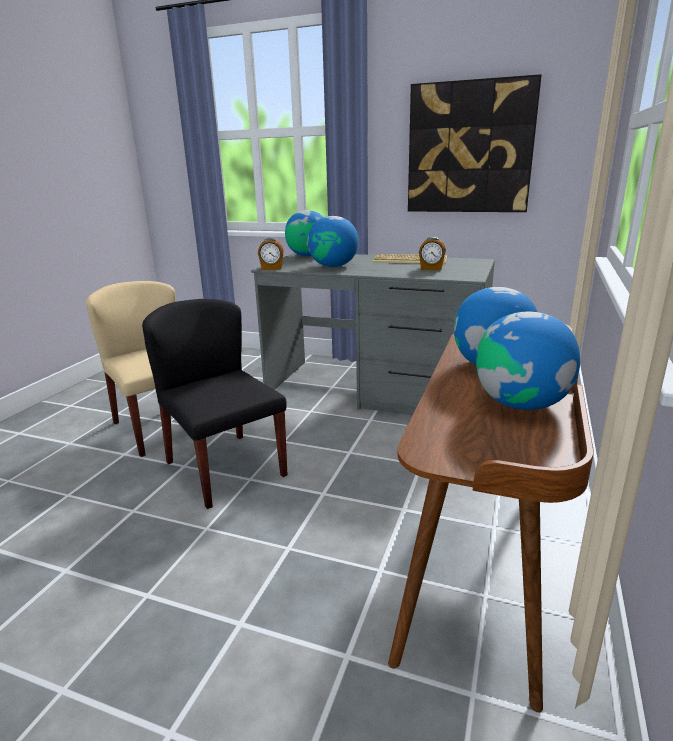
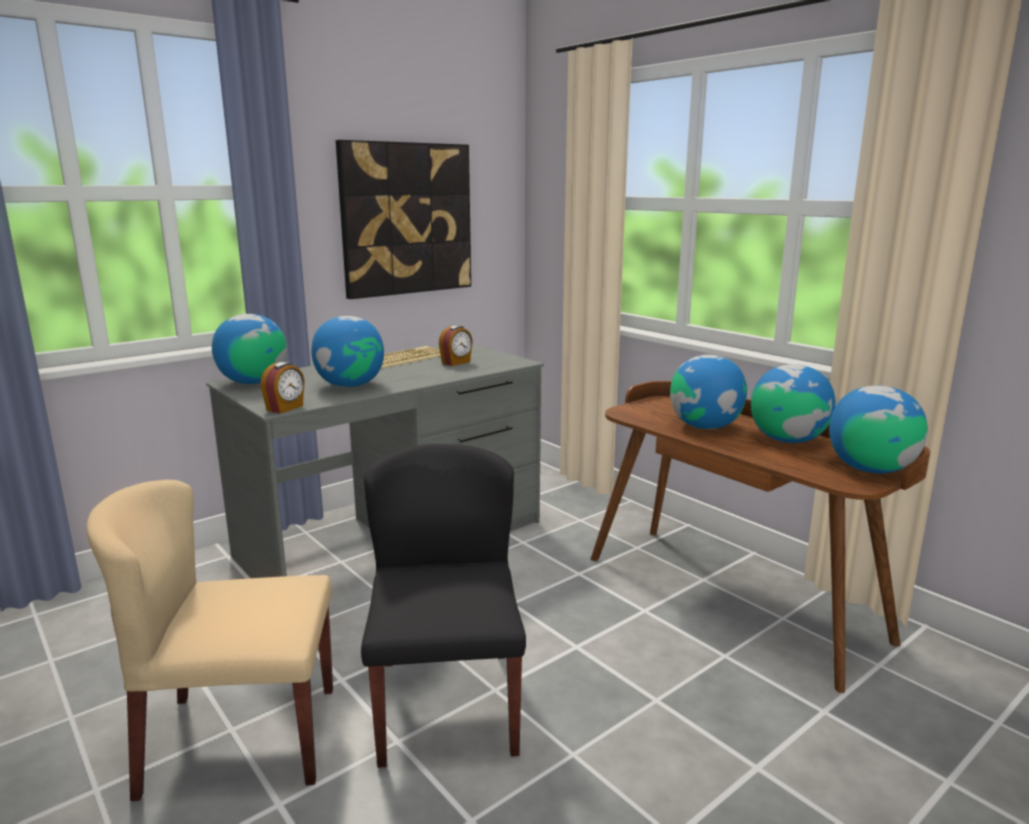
camera: 60 degrees left, 5 degrees down
(225, 468) = (446, 704): black chair -> black chair turned 90 degrees clockwise
(494, 457) = (870, 469): none -> globe

